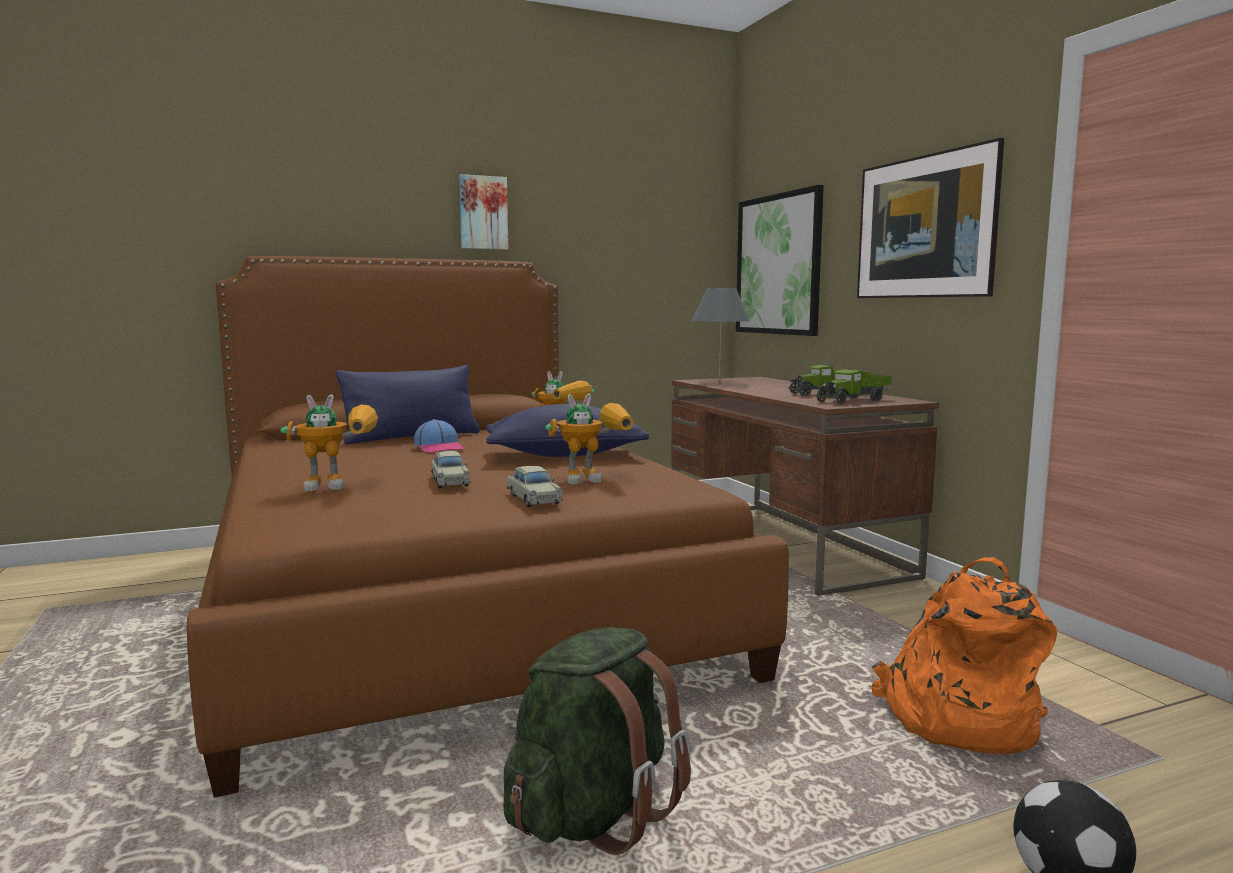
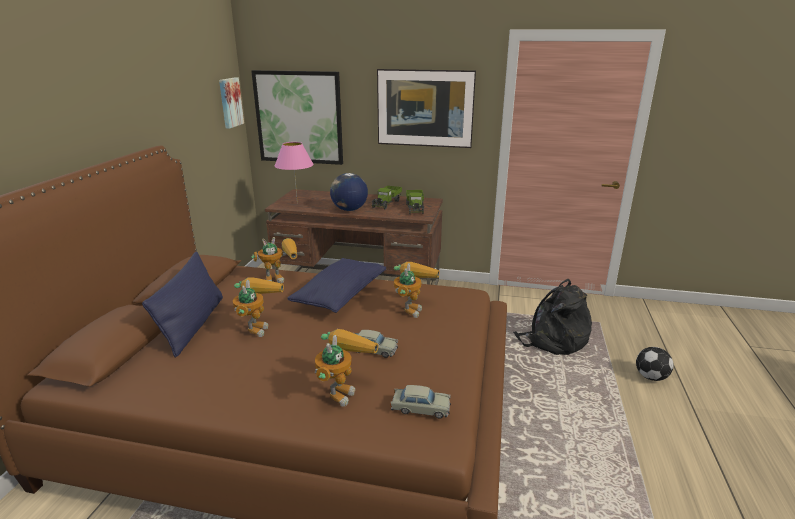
camera: 55 degrees left, 15 degrees up
(439, 448) = (257, 326): cap -> toy robot
(483, 213) = (114, 109): picture -> picture (230, 102)
(533, 499) = (441, 337): beige toy car -> beige toy car (420, 408)
(593, 813) = (566, 454): green backpack -> none
(719, 381) = (297, 203): grey table lamp -> pink table lamp
(756, 390) = (349, 210): none -> globe
(957, 718) = (553, 340): orange backpack -> black backpack

